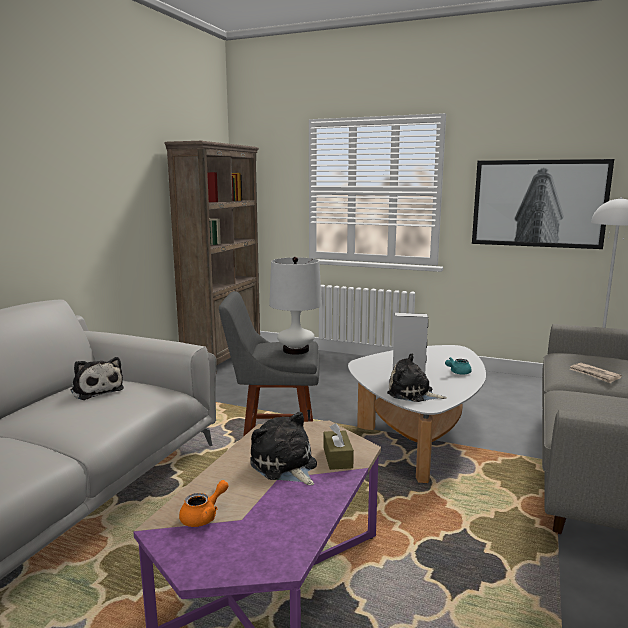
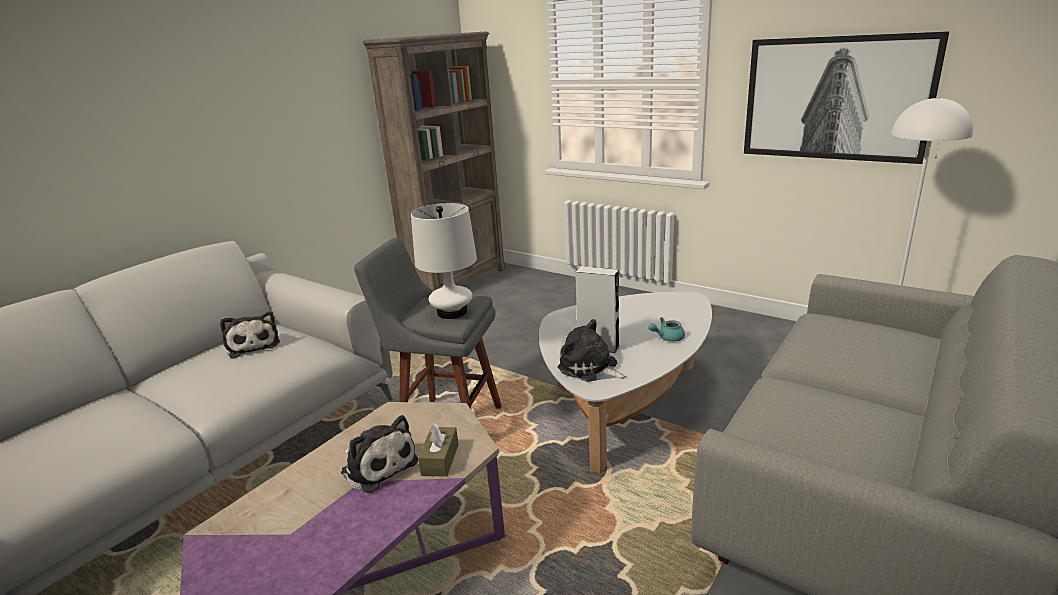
camera: 15 degrees right, 10 degrees up
(204, 516) = (257, 525): orange teapot -> none
(285, 466) = (377, 465): plush toy -> plush toy turned 150 degrees clockwise
(594, 375) = (836, 357): newspaper -> none

